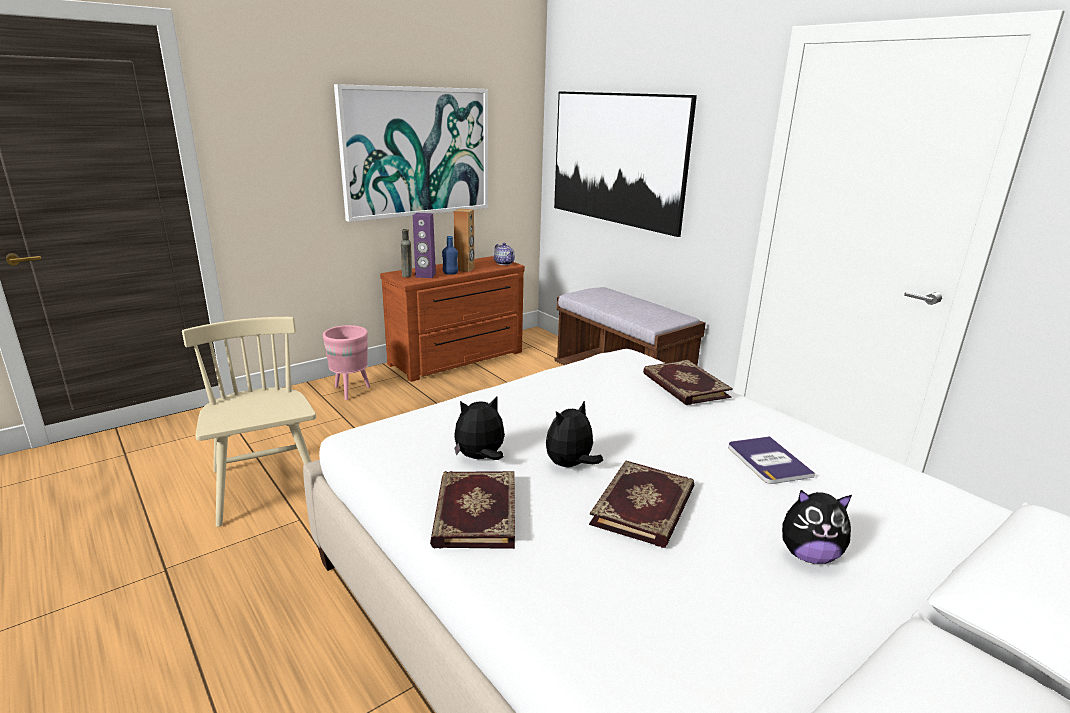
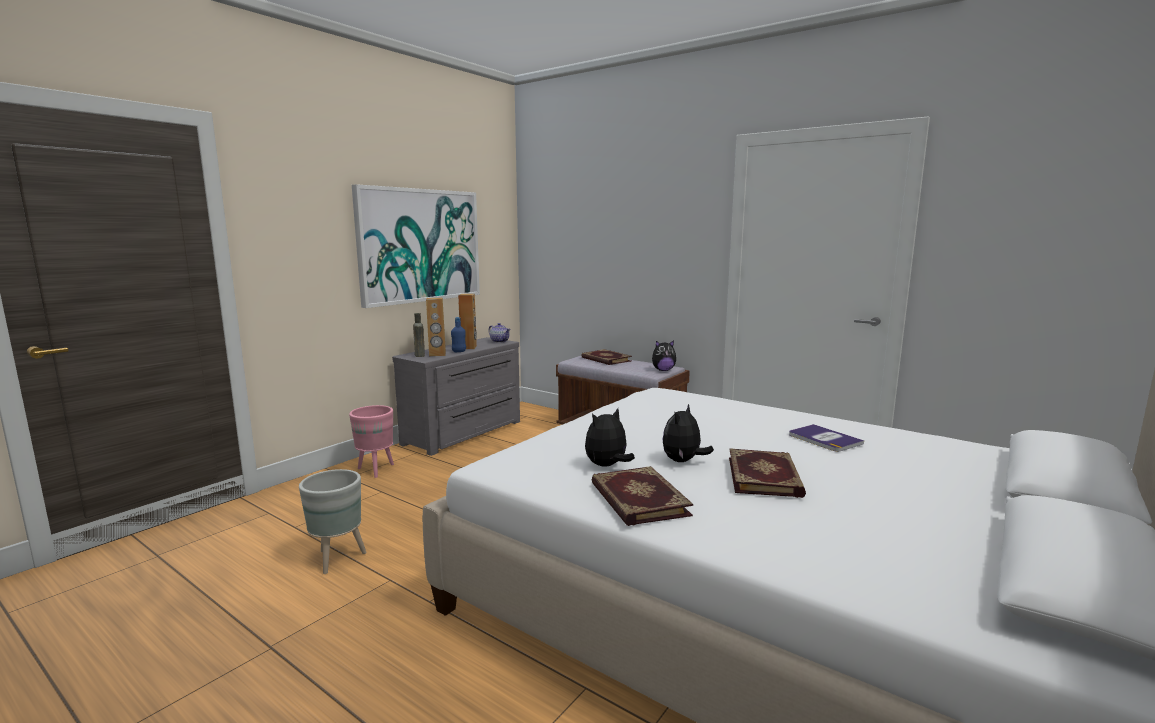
camera: 15 degrees left, 10 degrees down
(266, 486) = (338, 558): beige chair -> grey planter
(425, 275) = (437, 354): purple speaker -> brown speaker
(458, 359) = (465, 433): brown dresser -> grey dresser
(617, 159) = (593, 245): picture -> none
(684, 385) = (723, 403): book -> book (605, 359)
(808, 555) = (901, 487): plush toy -> plush toy (663, 370)

